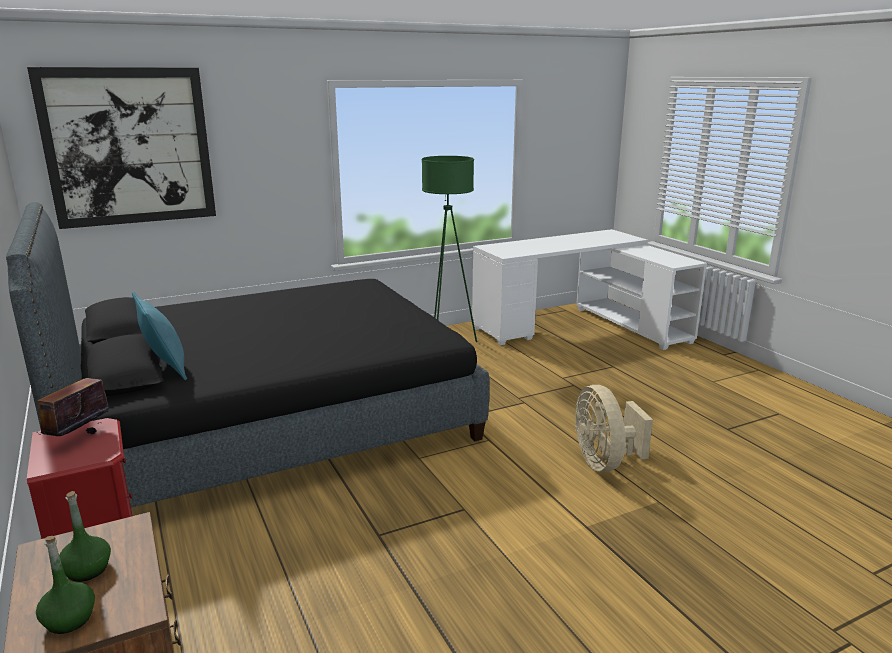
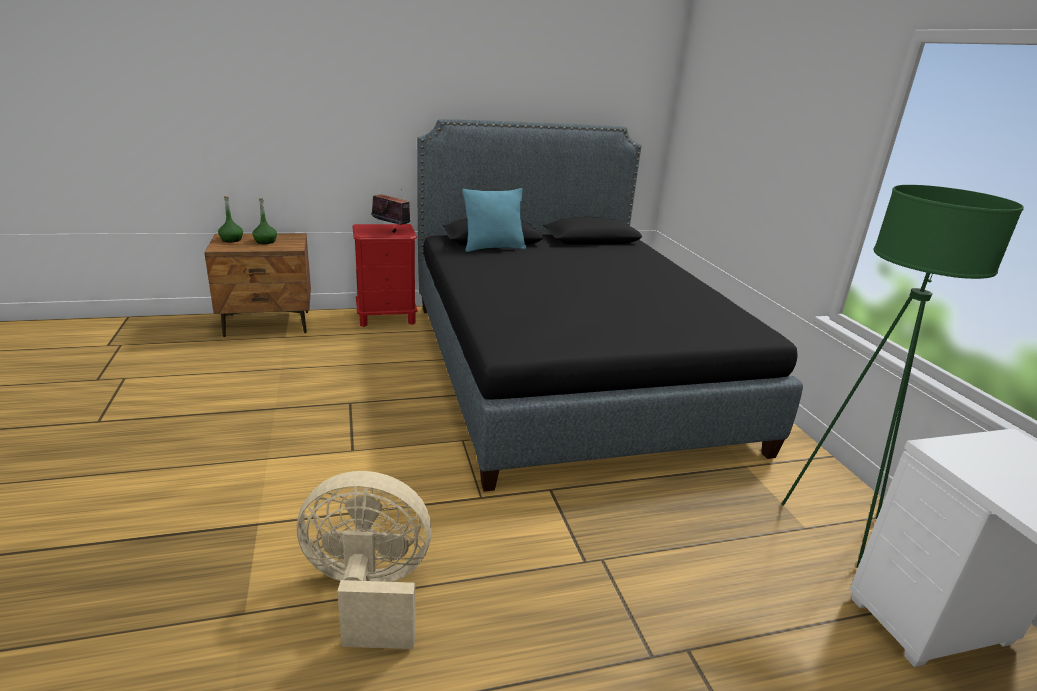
camera: 100 degrees right, 5 degrees up
(129, 147) = (726, 100): picture -> none

